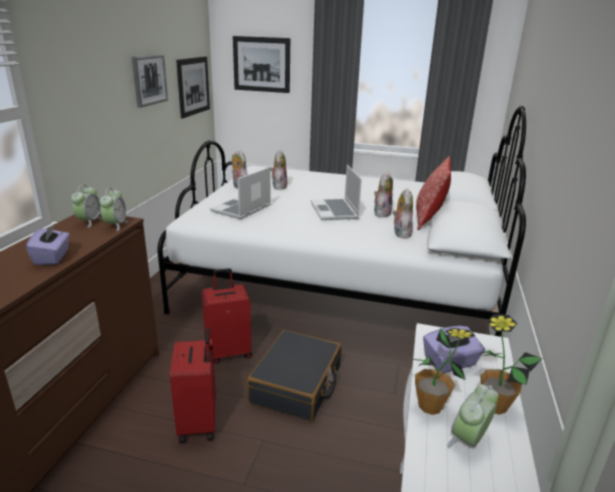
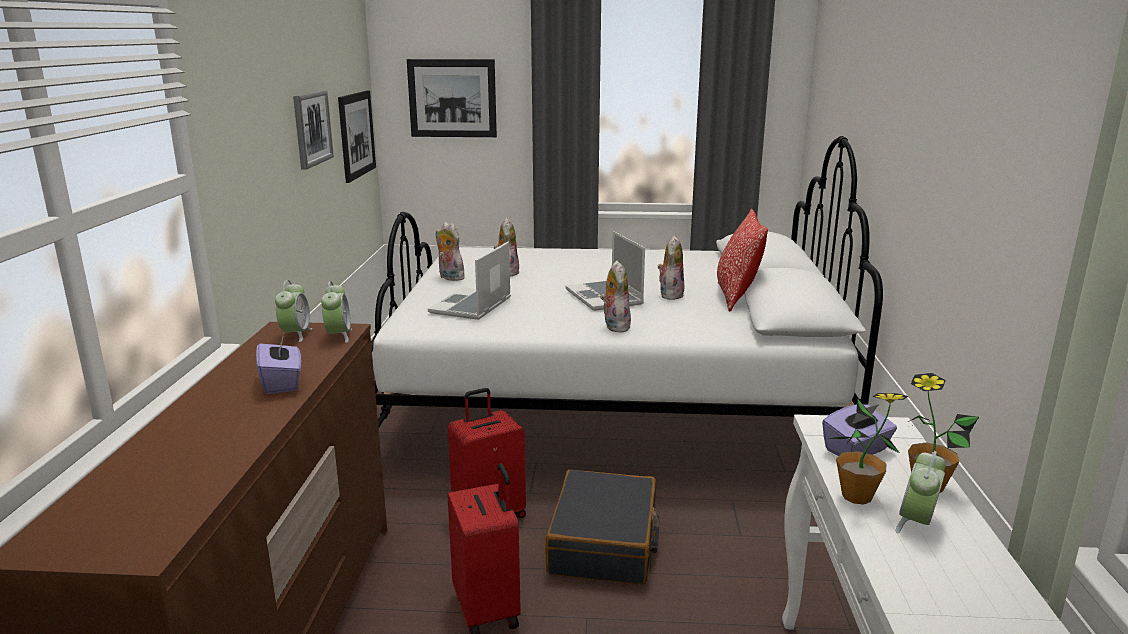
camera: 10 degrees left, 5 degrees down
(400, 233) = (709, 317): plush toy -> plush toy (614, 326)

